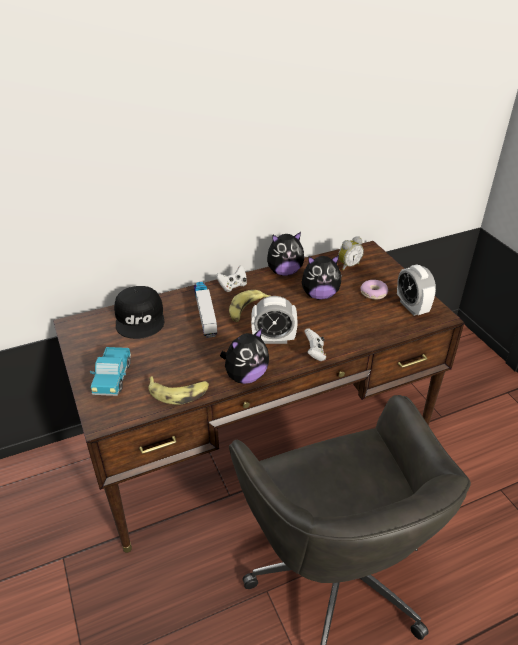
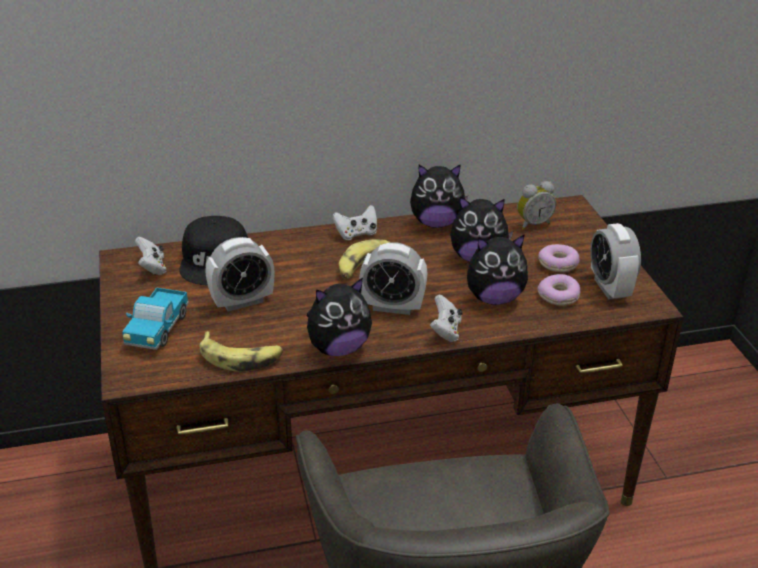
camera: 10 degrees right, 5 degrees down
(96, 329) = (152, 268): none -> white game controller
(168, 348) = (242, 302): none -> alarm clock
(205, 312) = (307, 263): toy truck -> none
(339, 324) = (494, 298): none -> plush toy
(381, 317) = (559, 296): none -> donut

